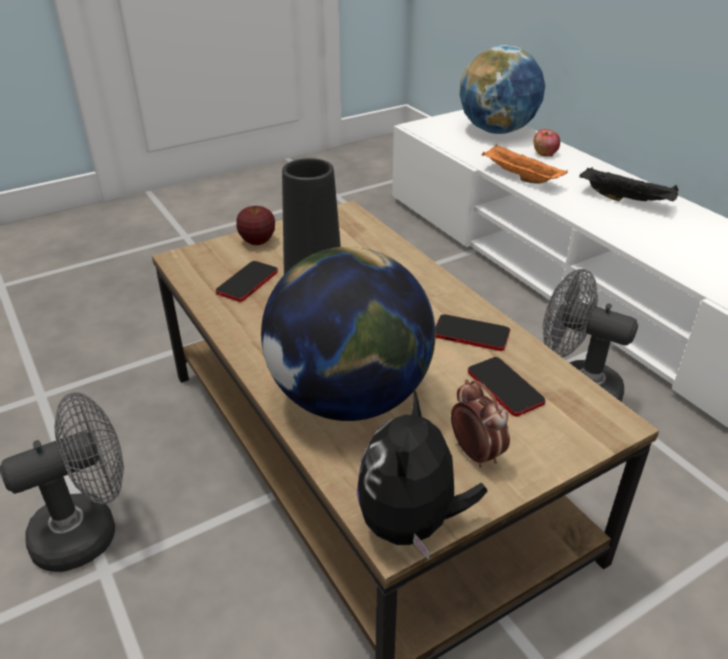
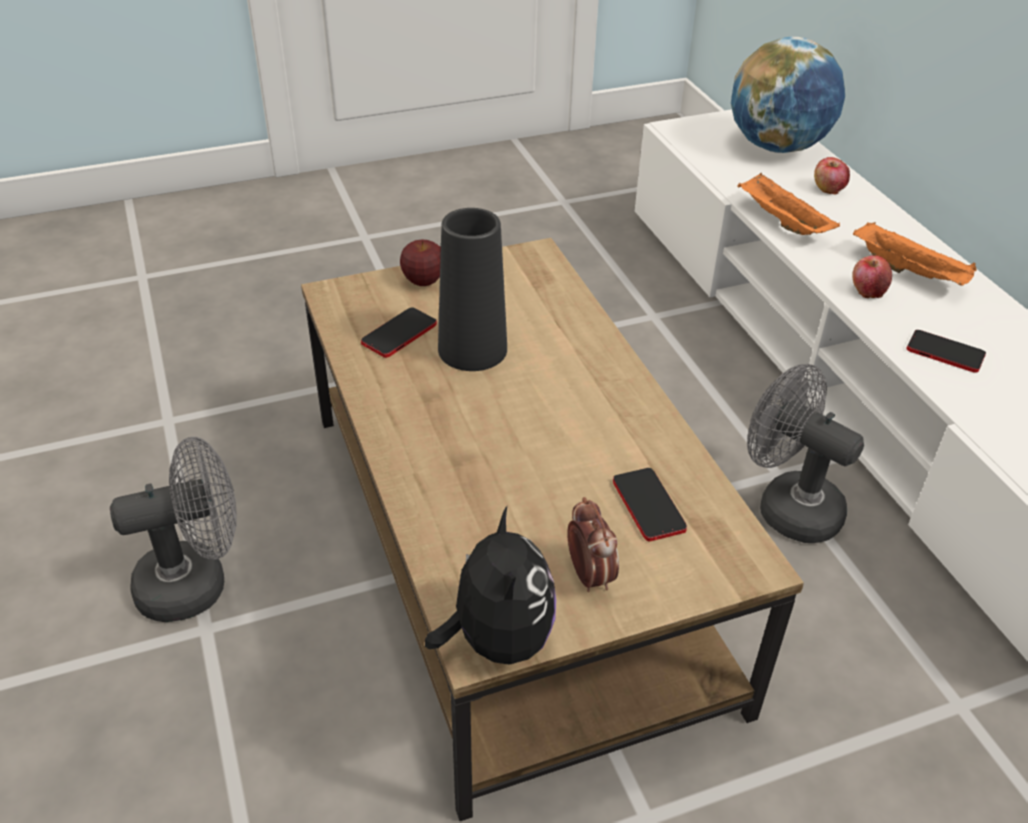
camera: 10 degrees right, 5 degrees up
(349, 398) = (473, 492): globe -> none
(411, 524) = (497, 639): plush toy -> plush toy turned 150 degrees clockwise
(471, 334) = (633, 435): phone -> phone (945, 352)
(601, 215) = (867, 290): none -> apple
(626, 200) = (910, 272): black tray -> orange tray

